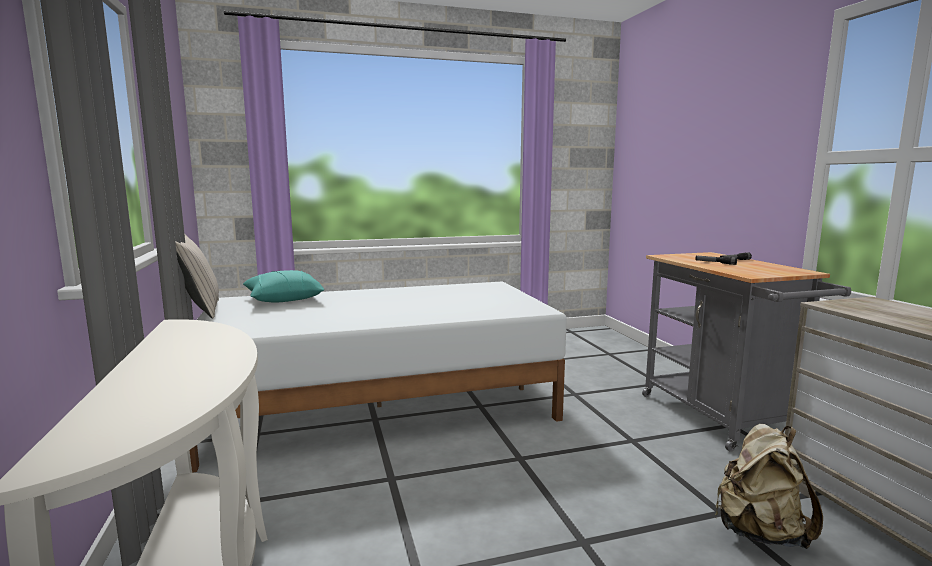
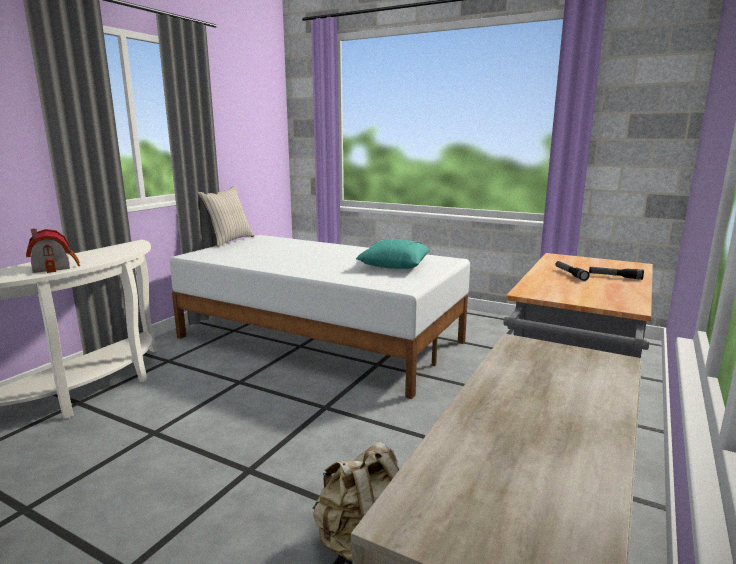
camera: 45 degrees right, 5 degrees up
(188, 376) = (55, 266): none -> toy house
(283, 299) = (283, 242): turquoise pillow -> turquoise pillow (394, 265)

